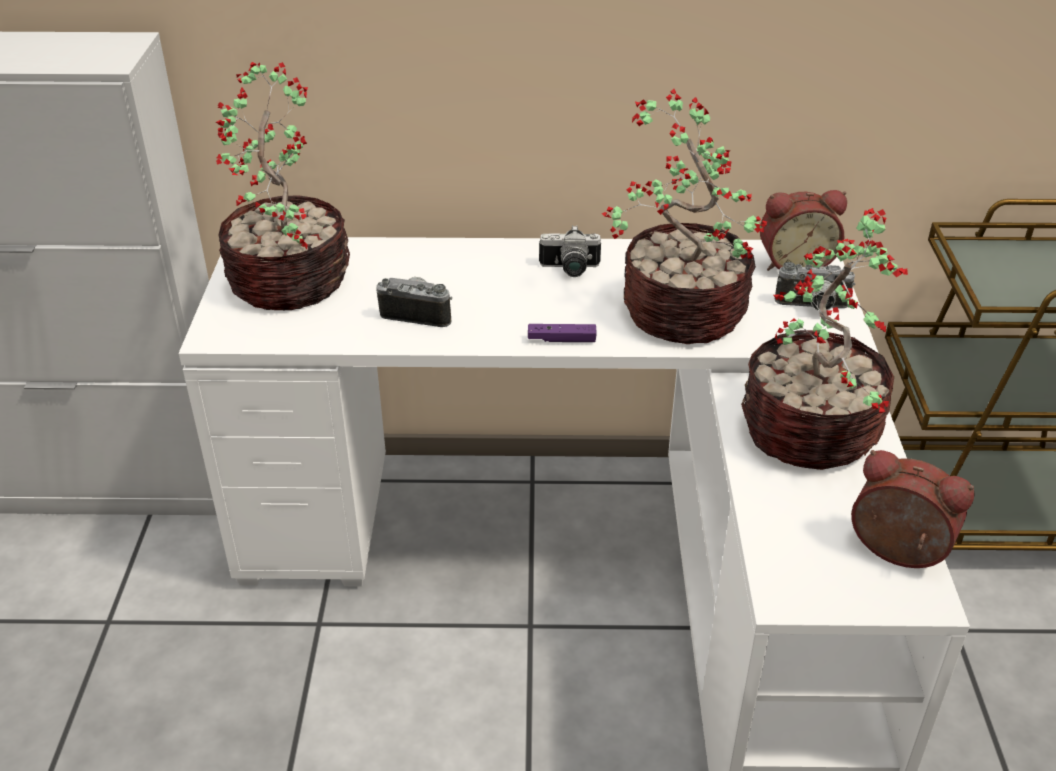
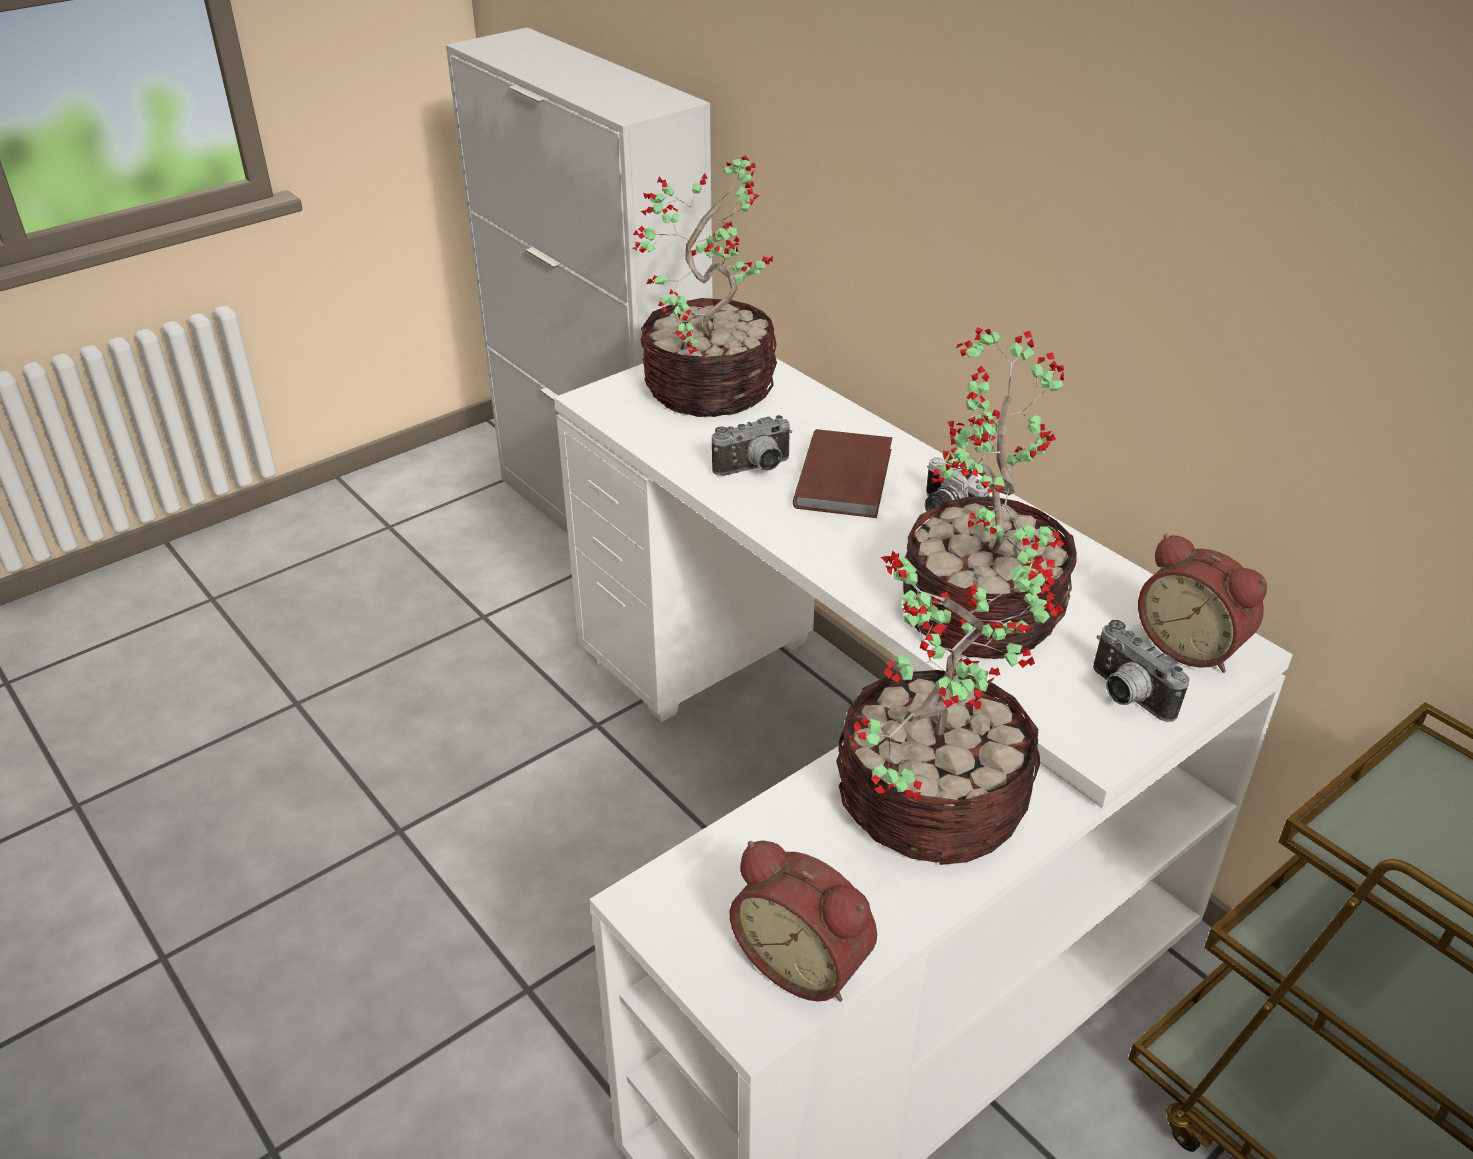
camera: 50 degrees right, 0 degrees up
(418, 313) = (755, 469): camera -> camera turned 90 degrees clockwise
(481, 284) = (847, 477): none -> brown book
(561, 339) = (827, 563): purple game controller -> none
(896, 553) = (805, 961): alarm clock -> alarm clock turned 135 degrees clockwise

